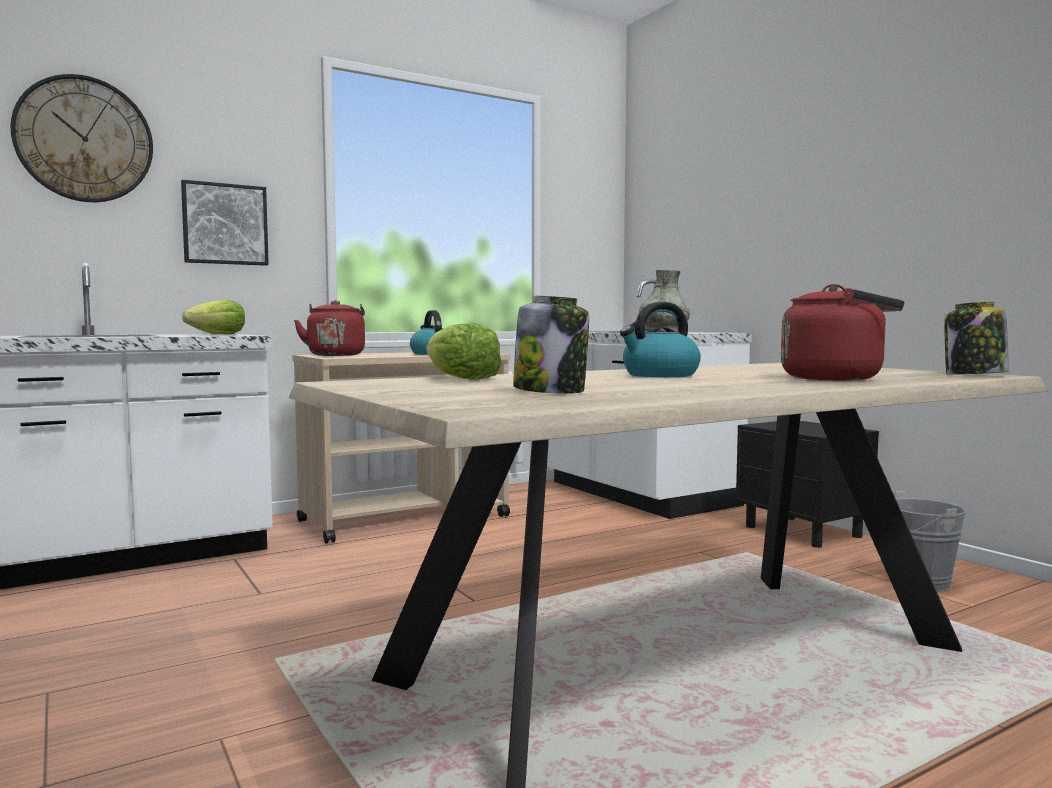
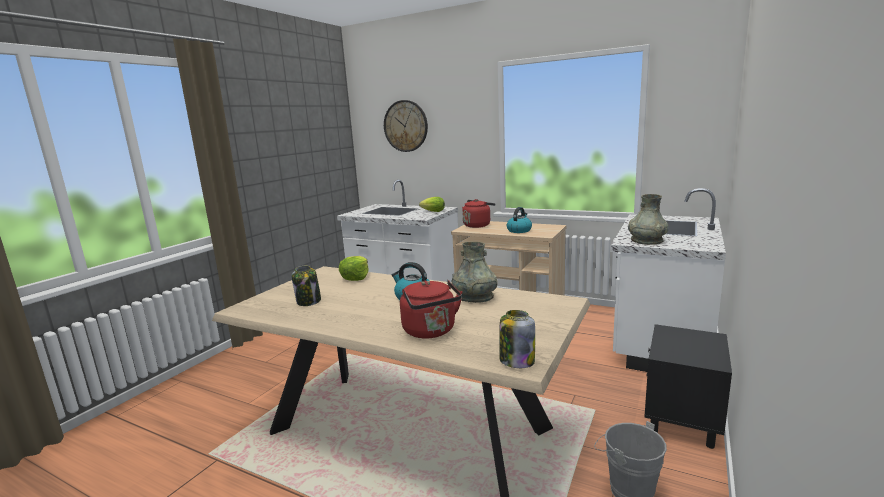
camera: 60 degrees right, 10 degrees up
(225, 224) = (455, 156): picture -> none
(715, 369) = (475, 297): none -> grey vase

